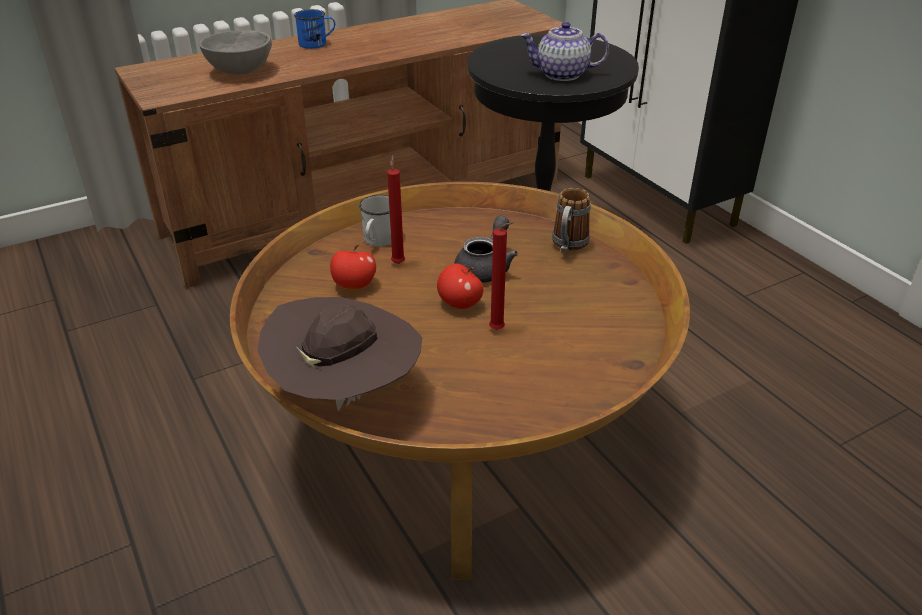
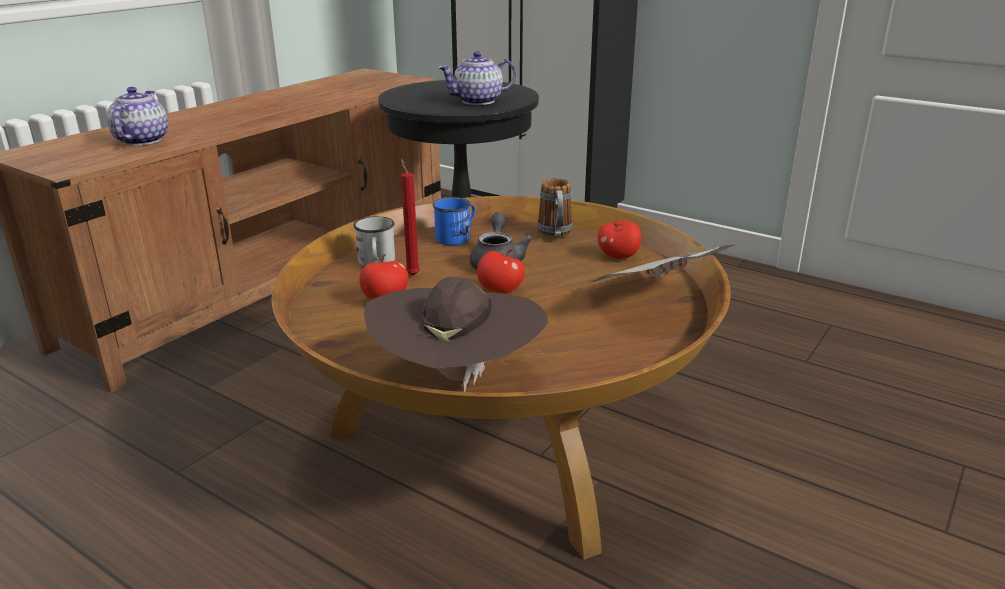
camera: 25 degrees left, 10 degrees down
(239, 71) = (141, 141): grey bowl -> teapot
(317, 43) = (205, 113): blue mug -> blue mug (457, 237)
(499, 330) = (554, 302): red candle -> none
(597, 355) = (653, 299): none -> newspaper
(610, 290) = (618, 256): none -> apple

